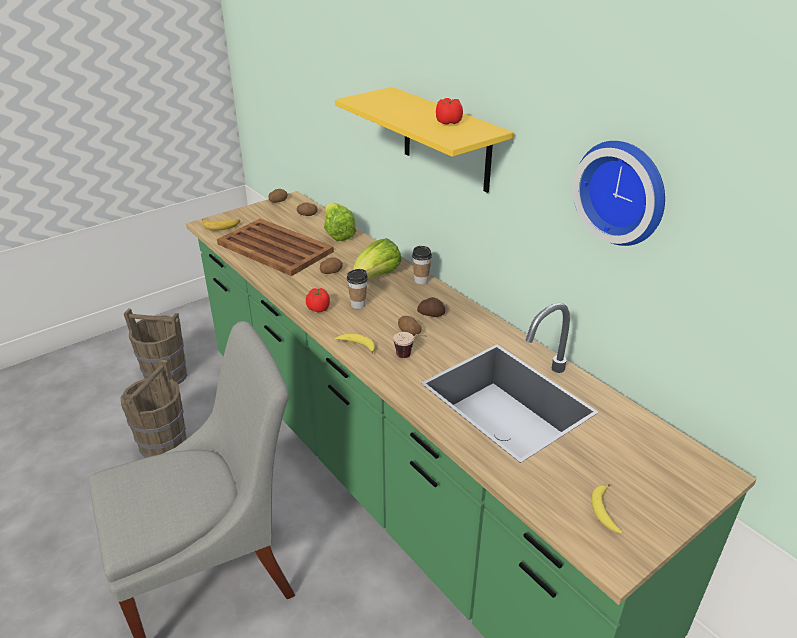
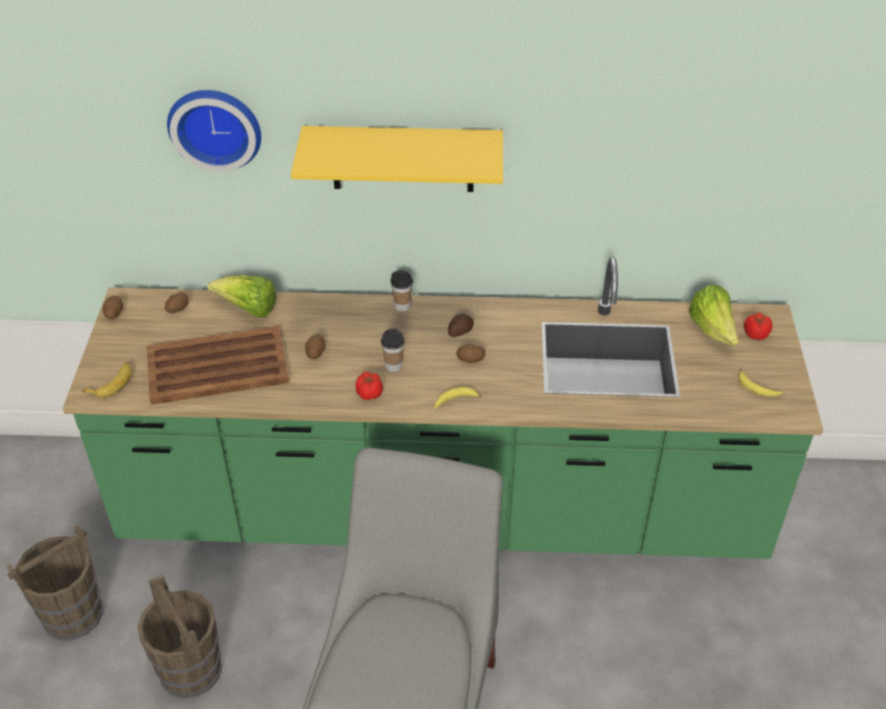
camera: 50 degrees left, 10 degrees up
(376, 277) = (362, 329): lettuce -> lettuce (712, 330)
(410, 357) = (506, 379): cup -> none
(448, 122) = (441, 147): tomato -> tomato (755, 334)
(623, 191) = (638, 147): wall clock -> wall clock (216, 126)

